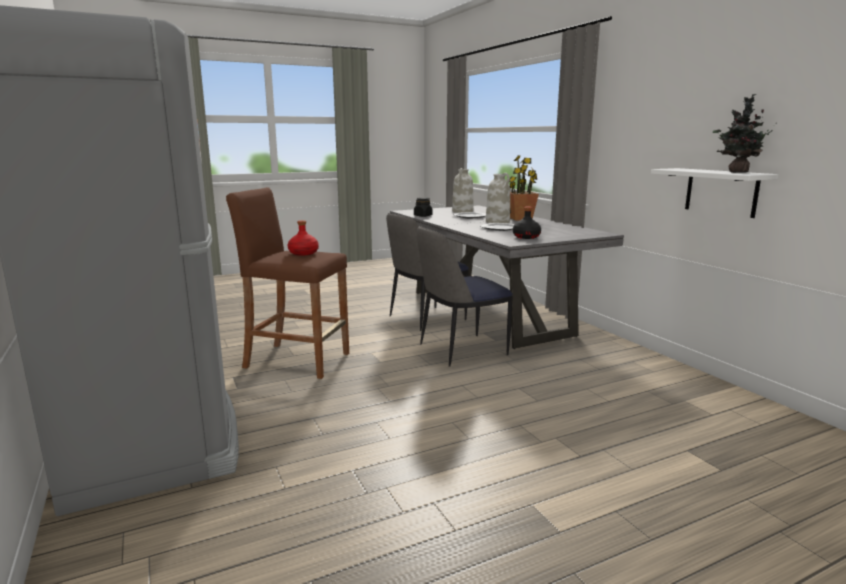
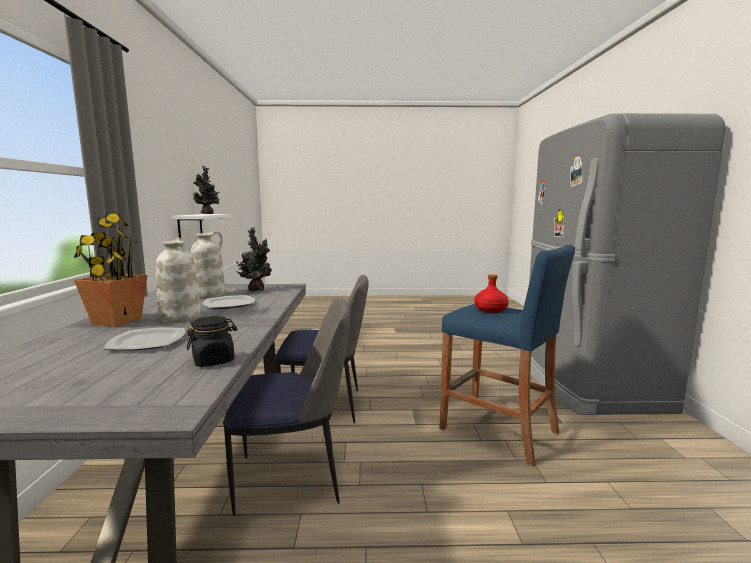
camera: 155 degrees left, 5 degrees down
(297, 360) = (498, 430): brown stool -> blue stool
(462, 211) = (69, 372): white vase -> white vase (209, 294)
(526, 237) = (256, 290): black bottle -> potted plant

